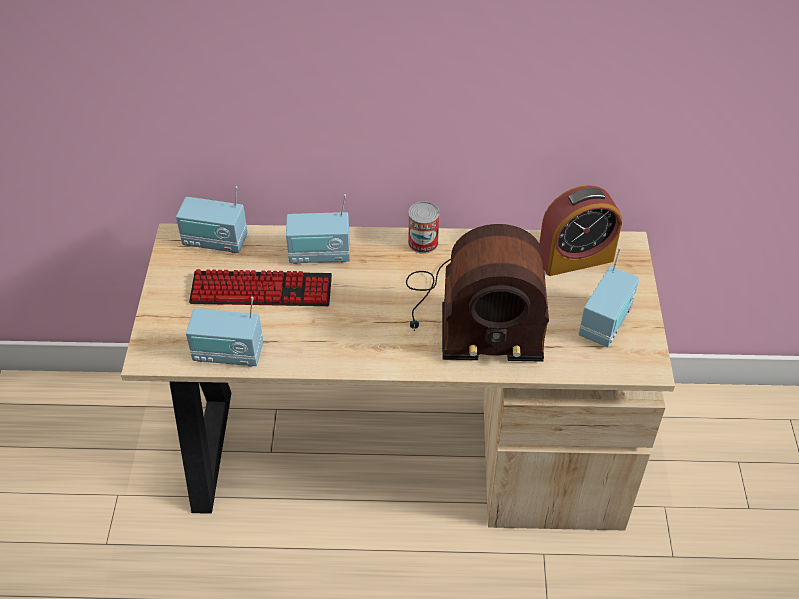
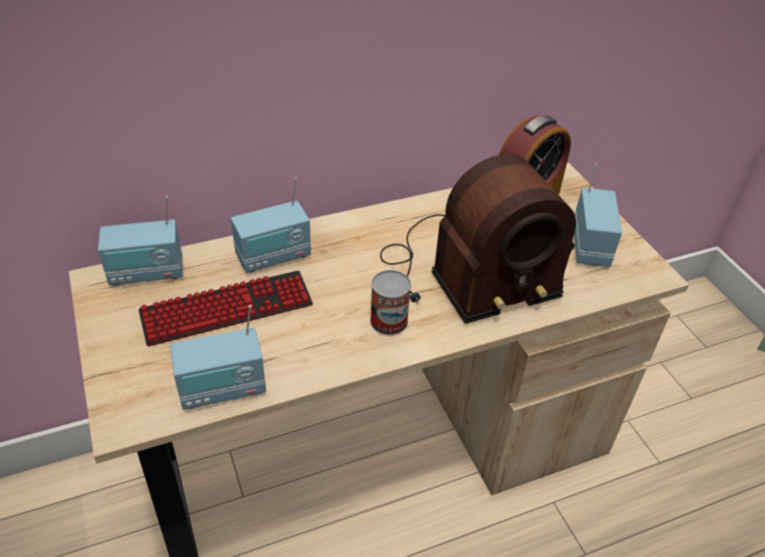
camera: 25 degrees left, 5 degrees down
(423, 242) = (374, 219): can -> can (389, 321)

